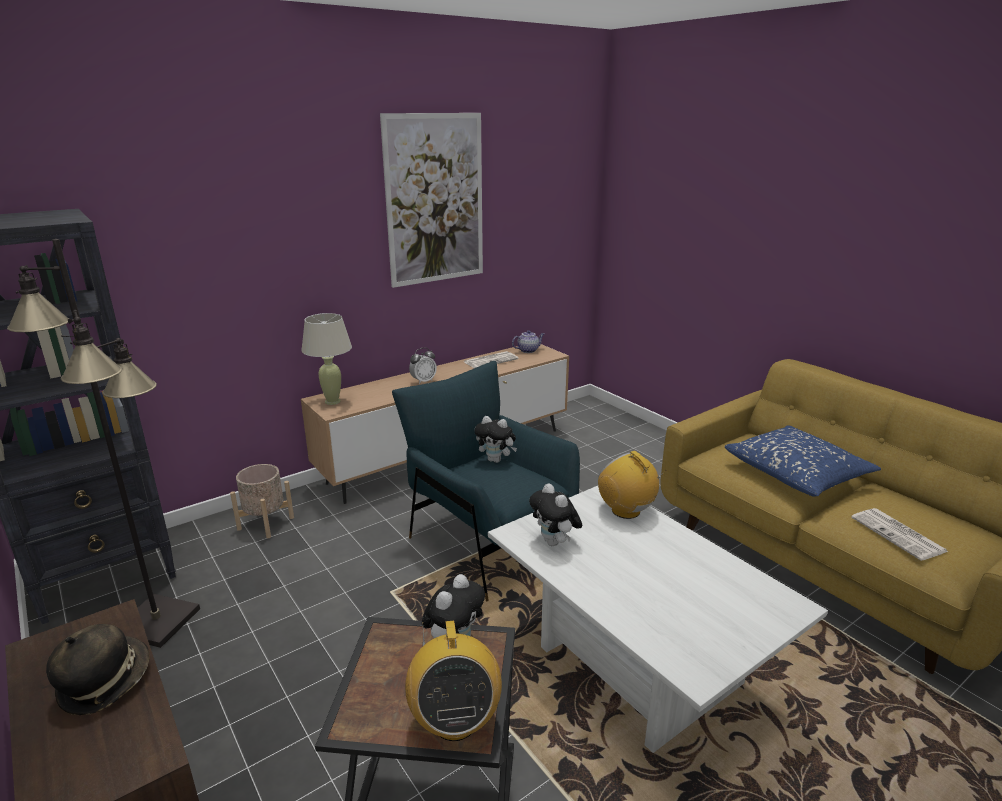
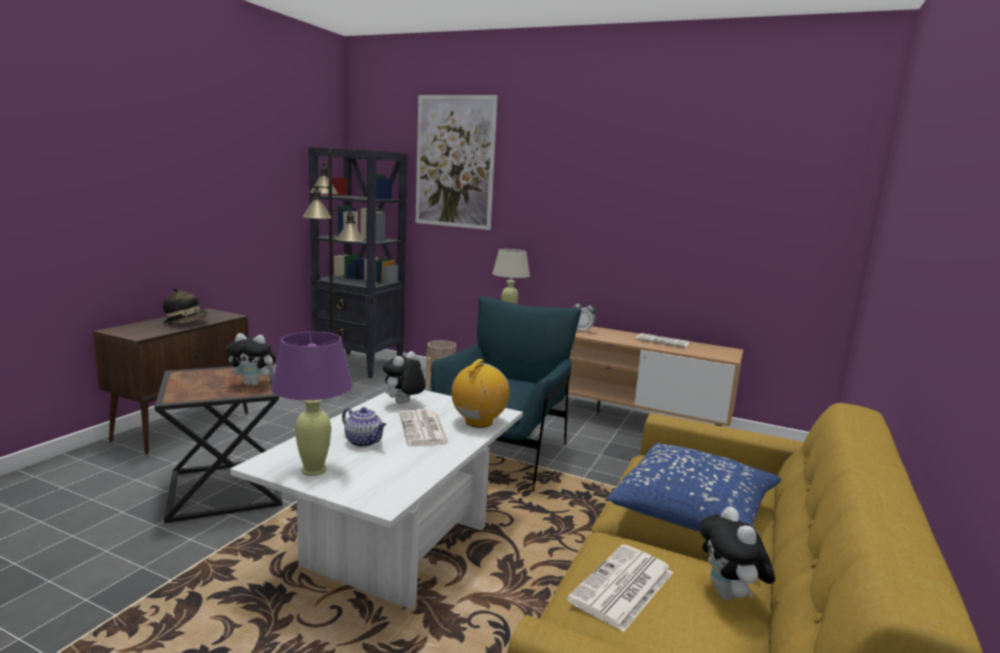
camera: 60 degrees right, 10 degrees down
(435, 200) = (642, 179): picture -> picture (454, 162)
(454, 721) = (186, 392): radio -> none
(496, 460) = (524, 383): plush toy -> plush toy (729, 596)
(528, 350) = (715, 349): teapot -> teapot (364, 441)
(632, 546) = (424, 429): none -> newspaper
(718, 639) = (313, 470): none -> purple table lamp

